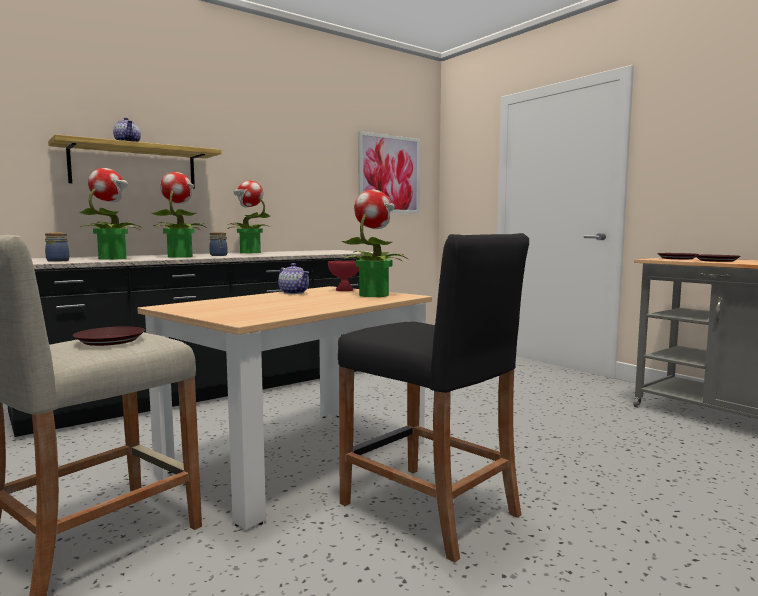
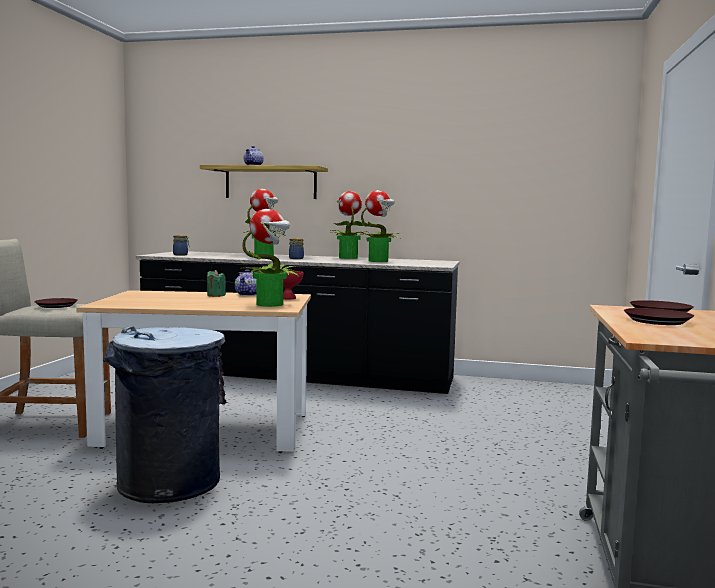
camera: 50 degrees right, 0 degrees up
(113, 258) = (219, 255): potted plant -> potted plant (378, 261)
(274, 297) = (216, 295): none -> green candle
(389, 174) = (544, 175): picture -> none
(428, 509) = (170, 483): black stool -> grey trash can

